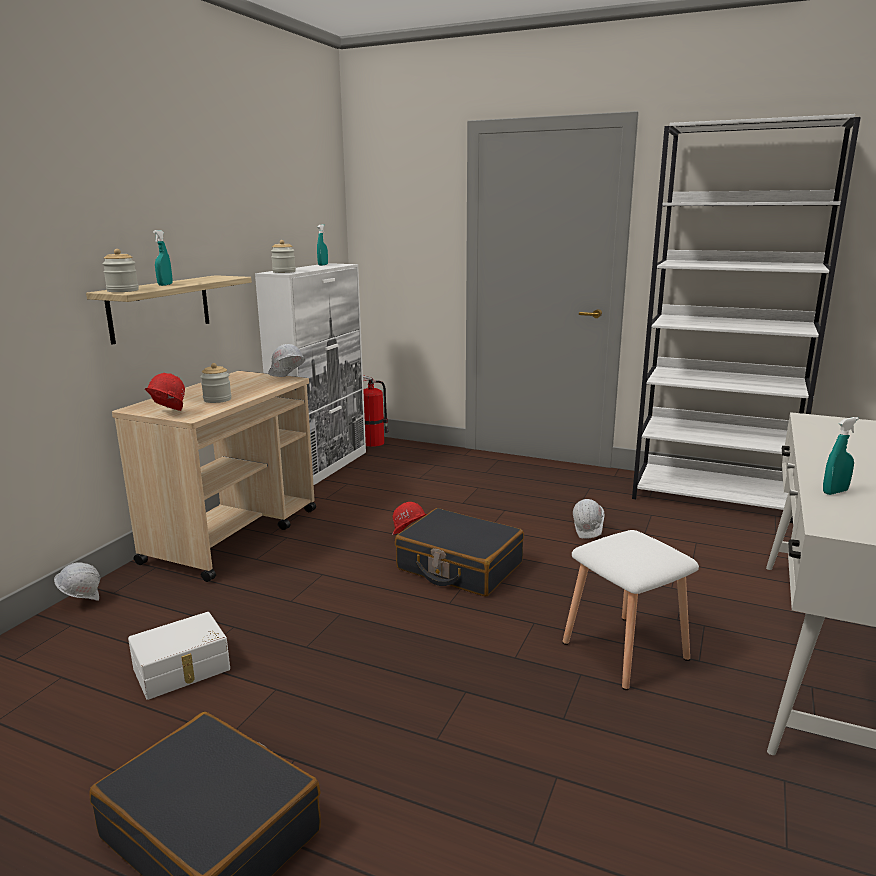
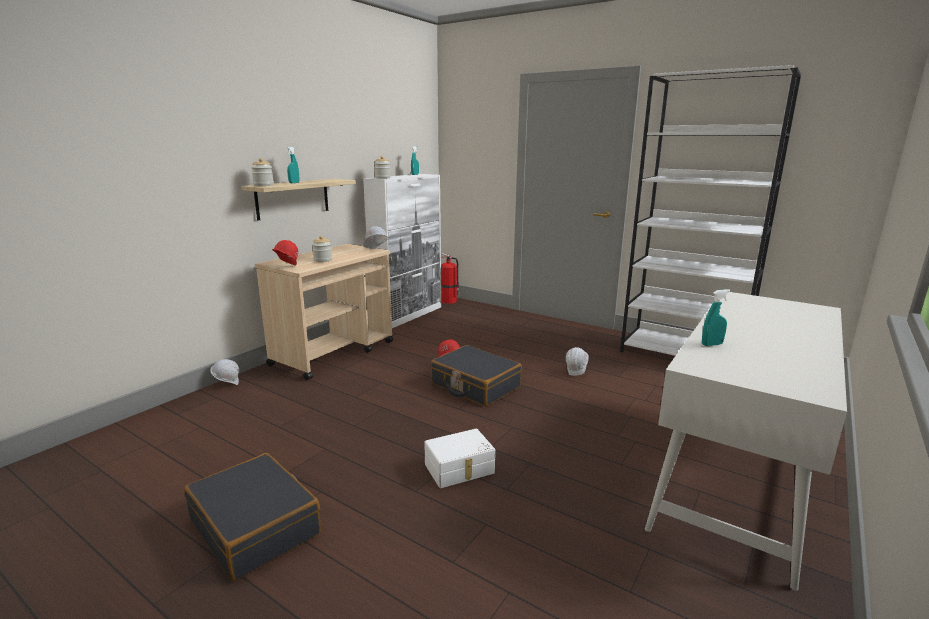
camera: 10 degrees right, 0 degrees up
(182, 670) = (272, 431): white storage box -> white storage box (460, 469)
(625, 650) = (570, 451): white stool -> none

